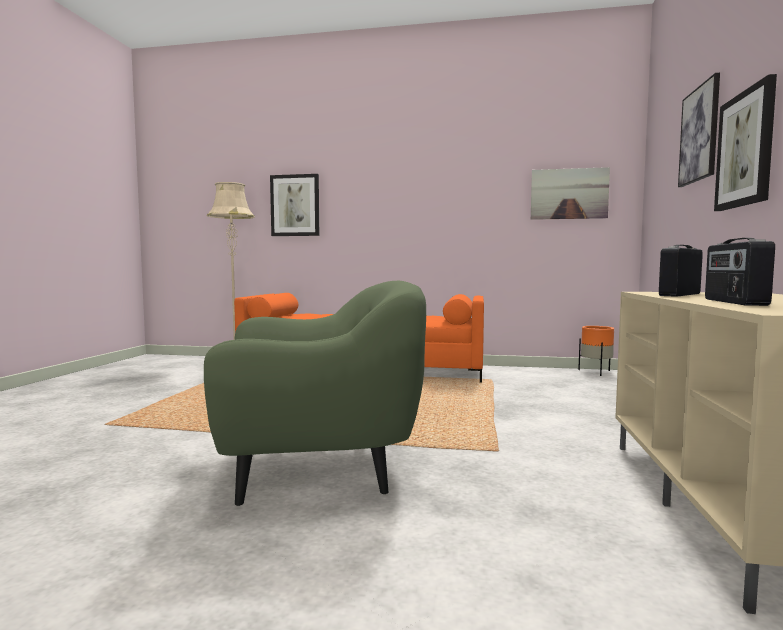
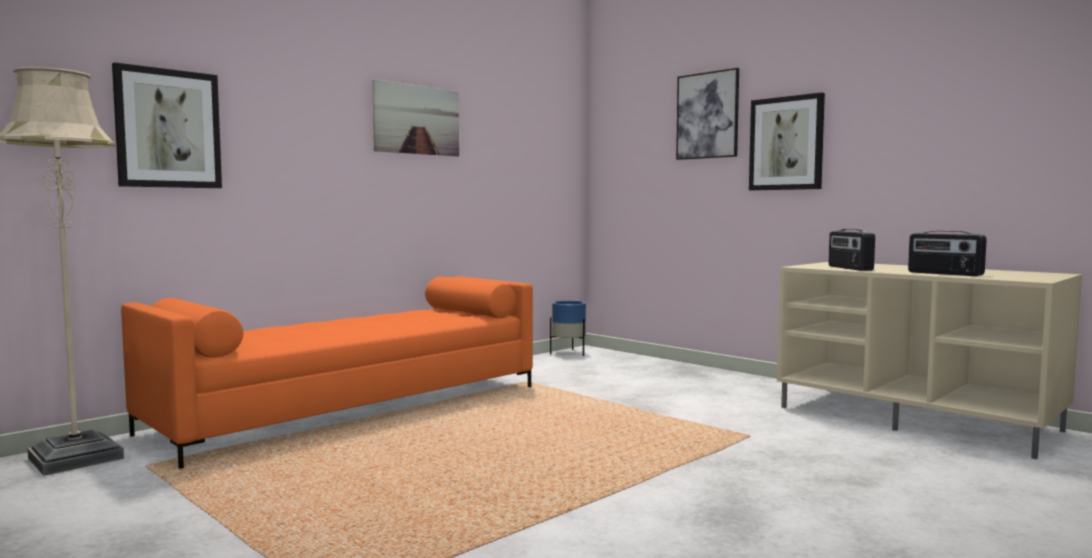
camera: 55 degrees left, 0 degrees up
(319, 468) = (725, 502): green armchair -> none
(569, 194) = (532, 148): picture -> picture (416, 120)
(596, 372) = (569, 353): orange planter -> blue planter

